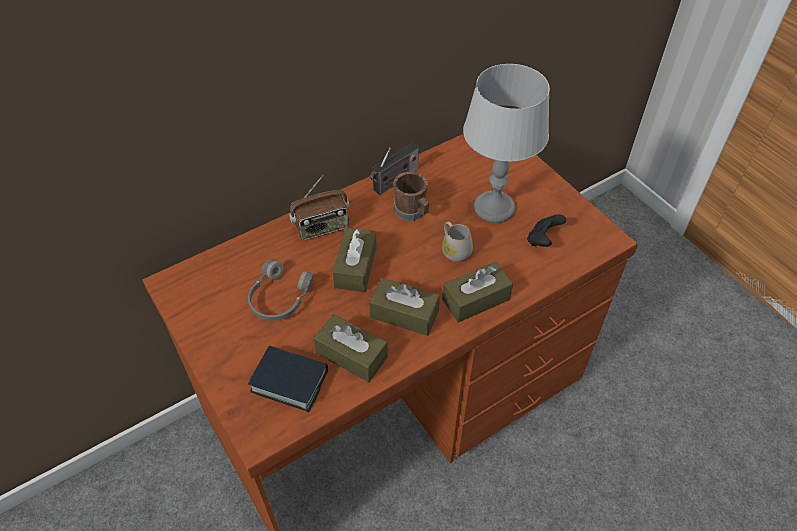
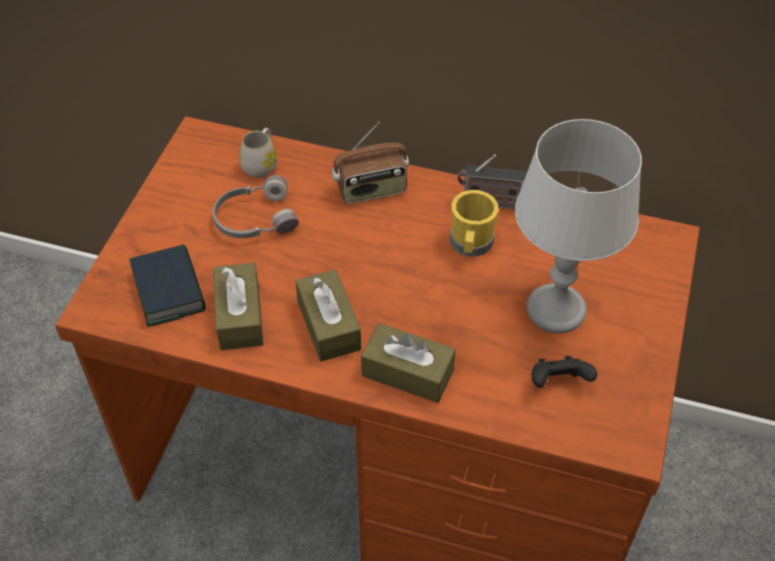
camera: 50 degrees right, 0 degrees up
(322, 227) = (371, 190): radio -> radio turned 45 degrees counterclockwise
(355, 267) = (348, 249): brown tissue box -> none
(412, 212) = (470, 245): brown mug -> yellow mug
(454, 250) = (456, 312): white mug -> white mug (261, 164)

